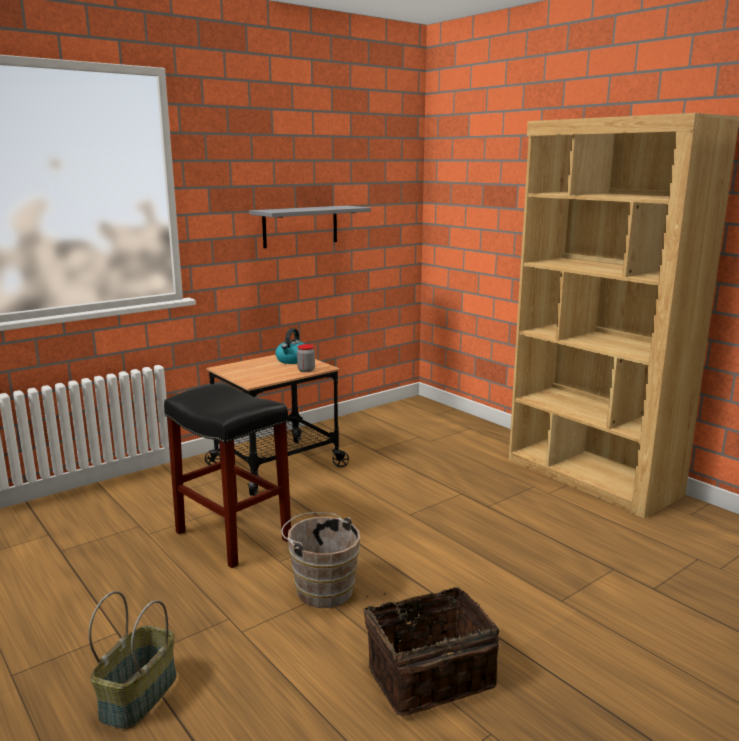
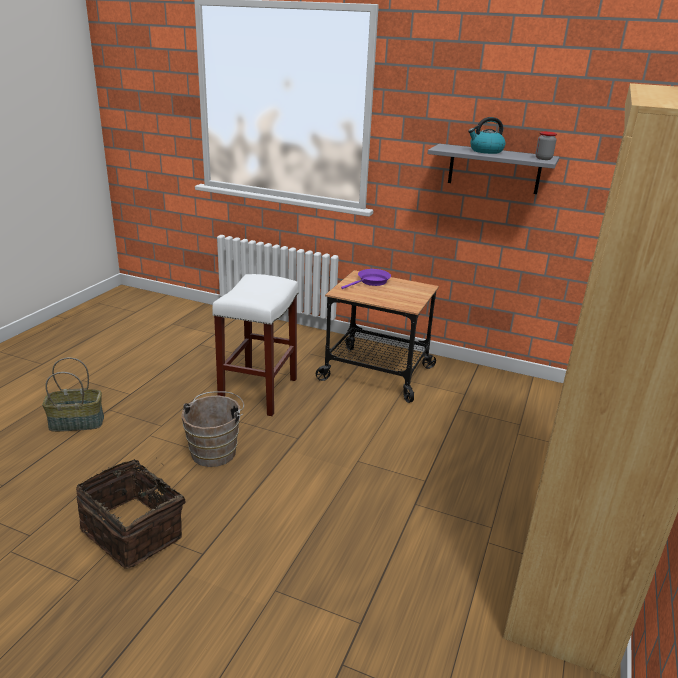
camera: 60 degrees right, 10 degrees up
(234, 536) = (259, 393): black stool -> white stool
(248, 368) = (371, 282): none -> purple frying pan
(292, 360) = (411, 291): kettle -> kettle (485, 151)
(306, 370) = (393, 302): jar -> jar (543, 158)

